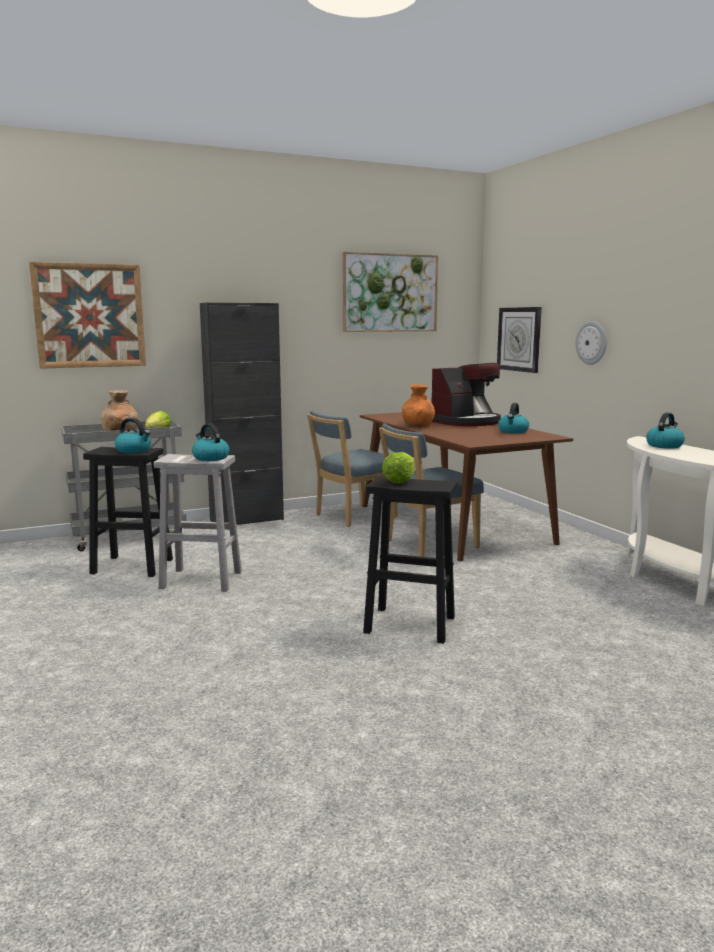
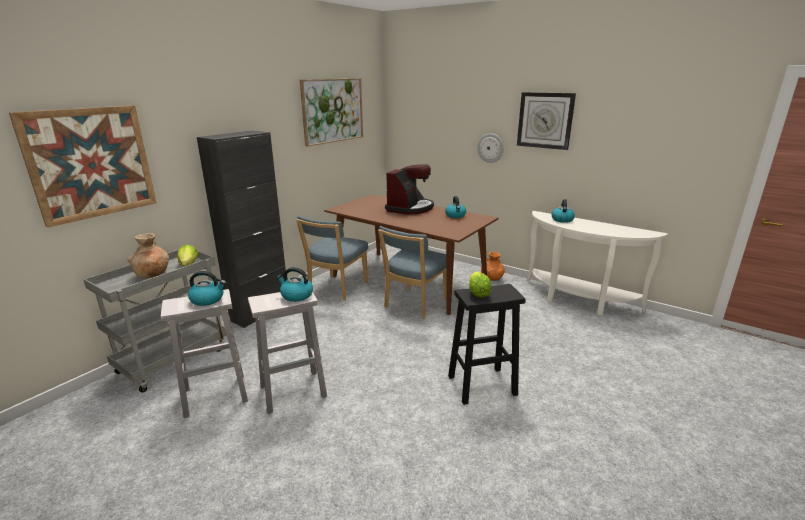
camera: 30 degrees left, 10 degrees up
(133, 566) = (216, 394): black stool -> white stool
(418, 426) = (388, 219): orange vase -> orange vase (492, 278)
(519, 339) = (425, 141): wall clock -> wall clock (545, 120)

